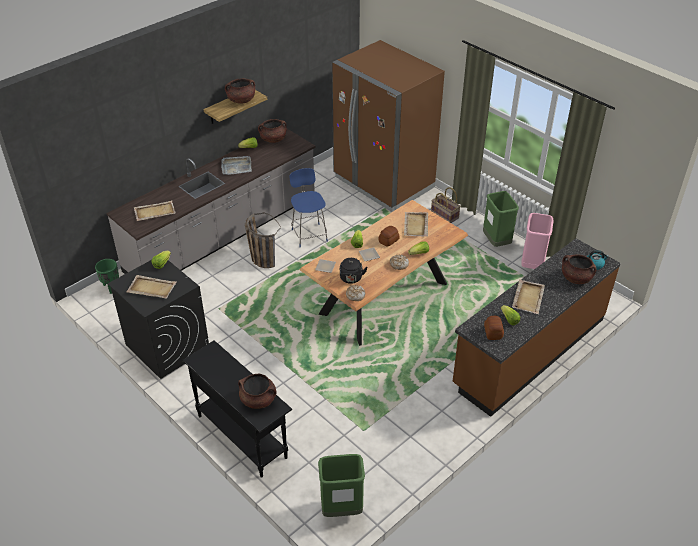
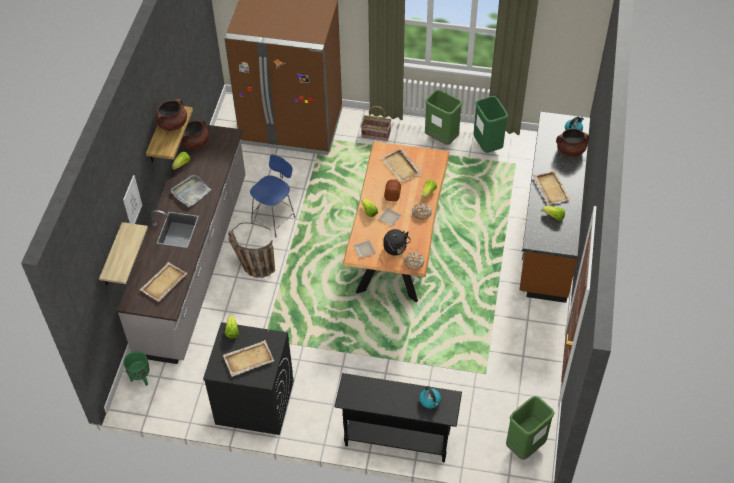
camera: 35 degrees left, 10 degrees up
(118, 165) = (112, 256): none -> shelf
(166, 137) = (132, 202): none -> picture
(258, 400) = (430, 401): brown cooking pot -> kettle
(309, 234) = (274, 219): blue chair -> blue chair turned 90 degrees clockwise
(493, 332) = (552, 235): bread -> none
(532, 265) = (487, 145): pink trash can -> green trash can

